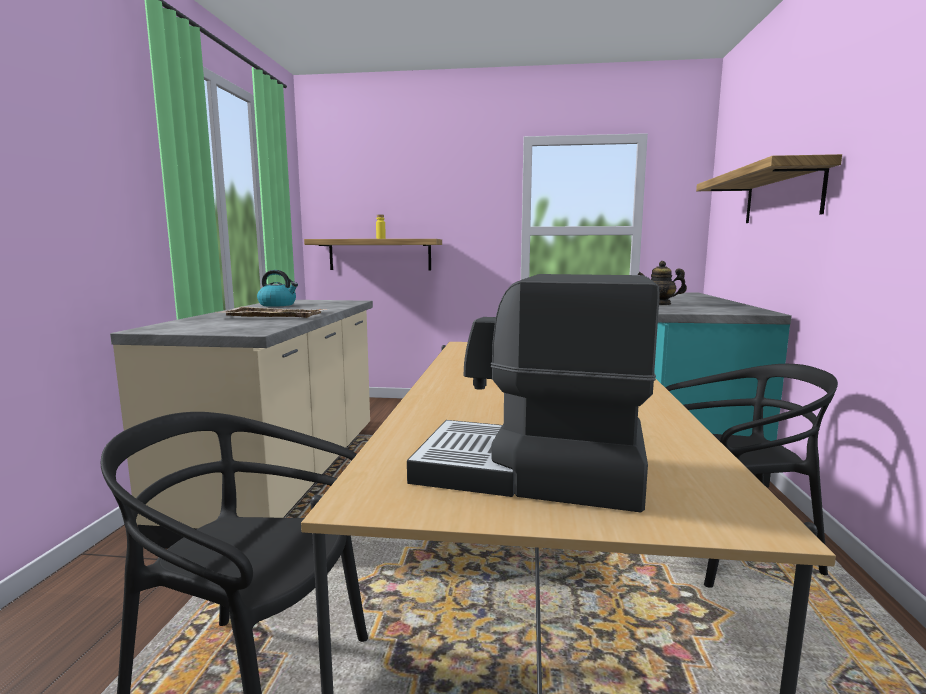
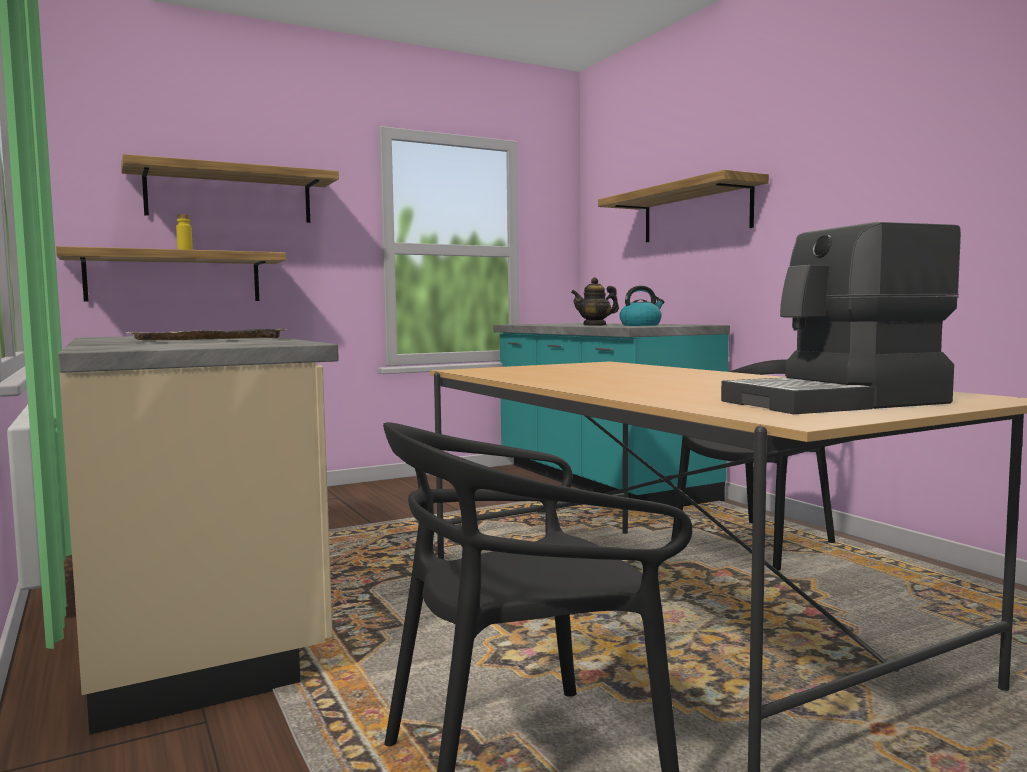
camera: 35 degrees left, 5 degrees down
(278, 305) = (130, 338): kettle -> kettle (641, 325)
(414, 199) = (230, 195): none -> shelf

